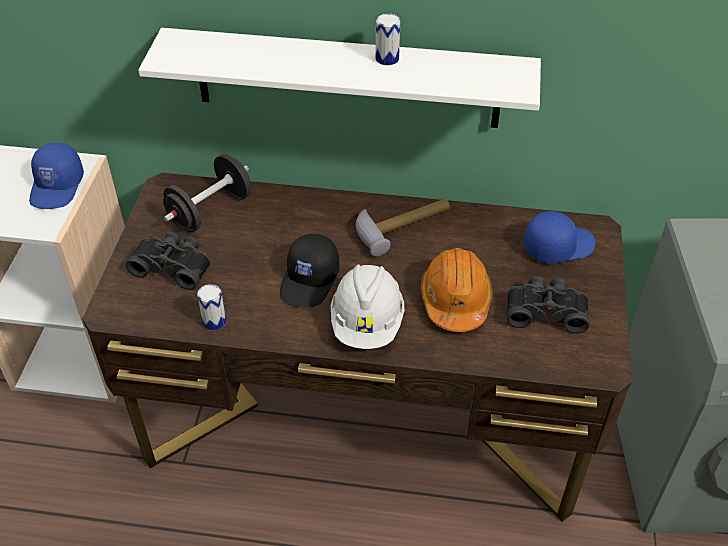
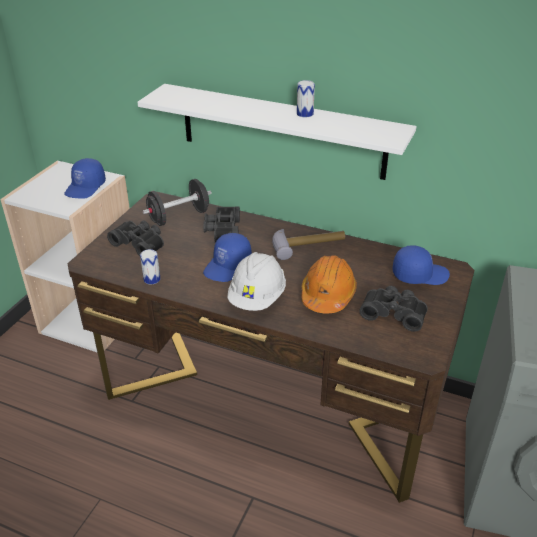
camera: 15 degrees right, 10 degrees down
(279, 223) = (222, 230): none -> black binoculars
(310, 281) = (228, 266): black cap -> blue cap

